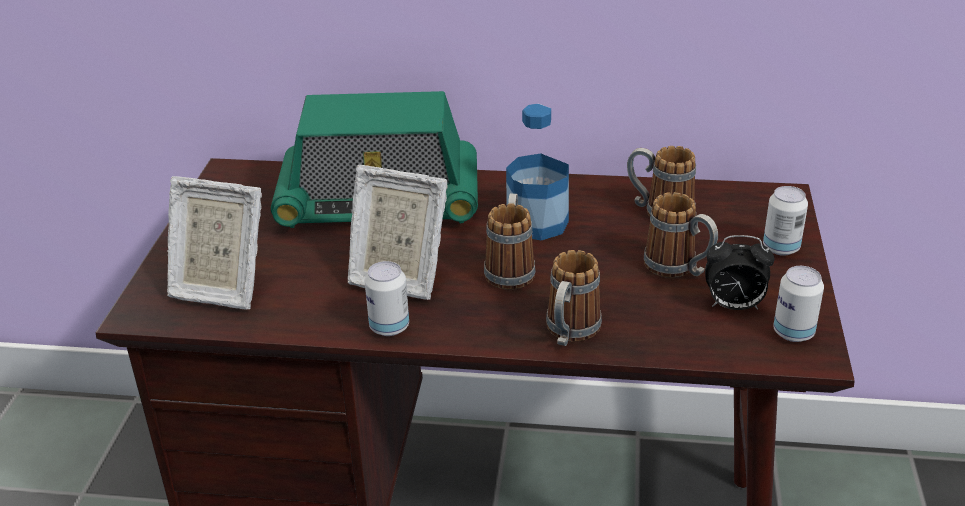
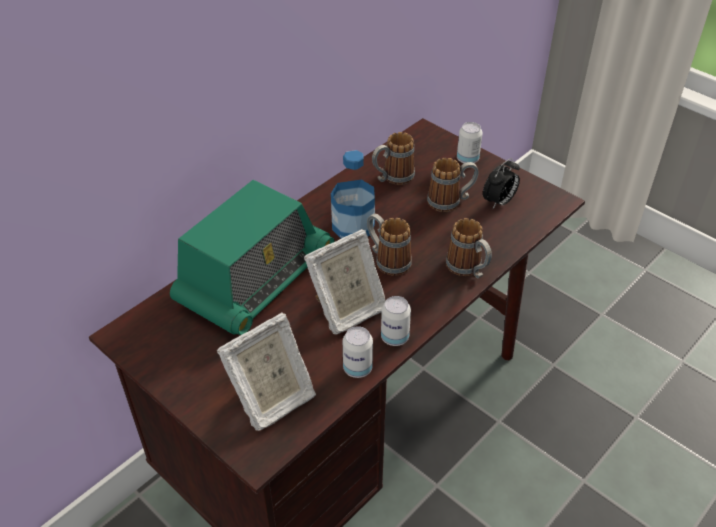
camera: 55 degrees left, 10 degrees up
(793, 333) = (536, 196): can -> can (357, 368)

